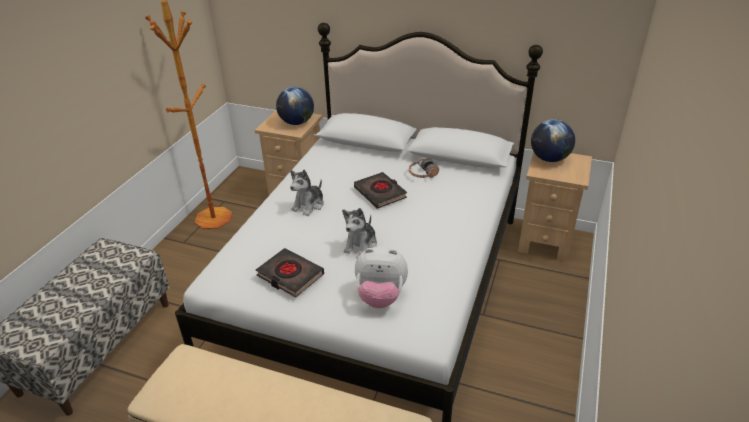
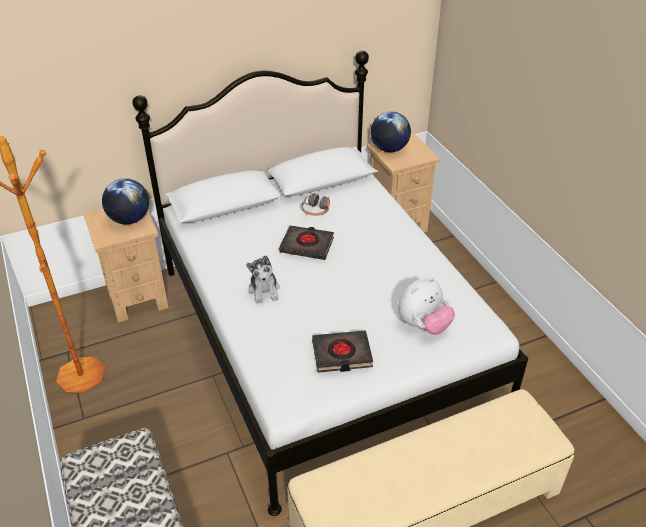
camera: 45 degrees left, 5 degrees up
(361, 245) = (354, 296): plush toy -> none

